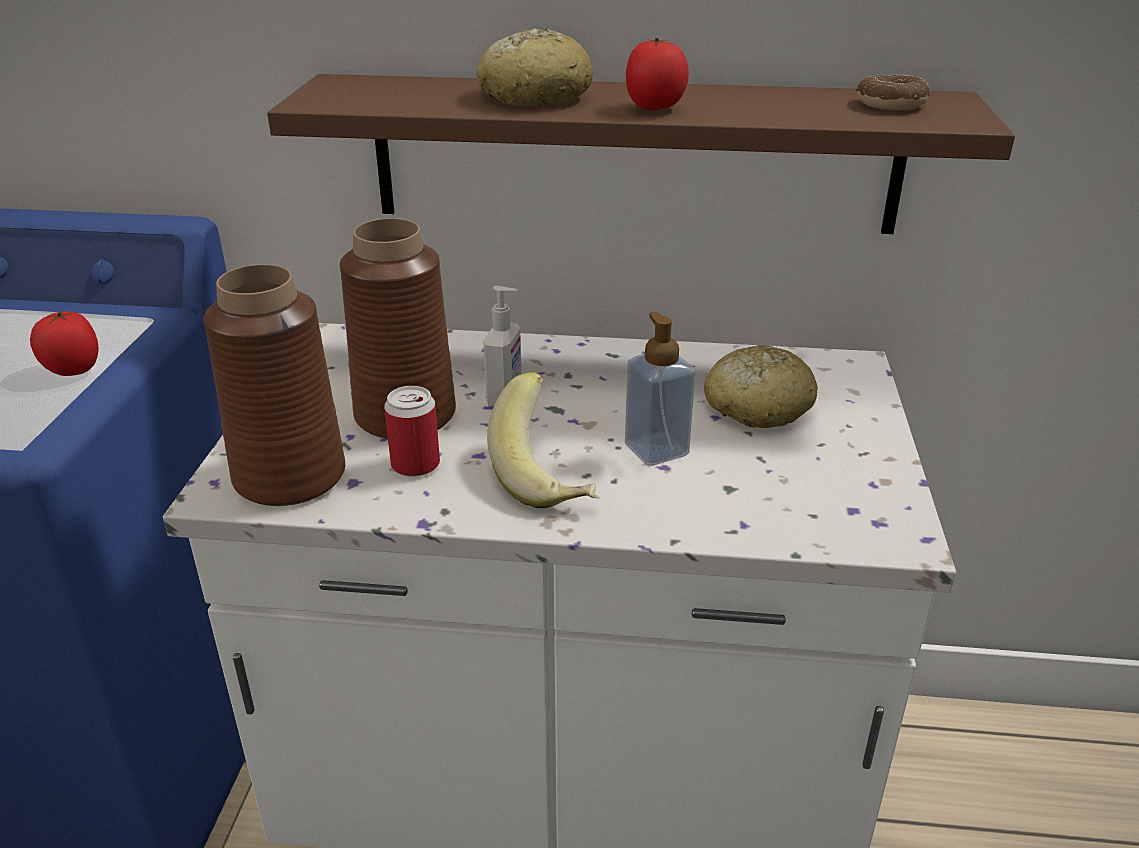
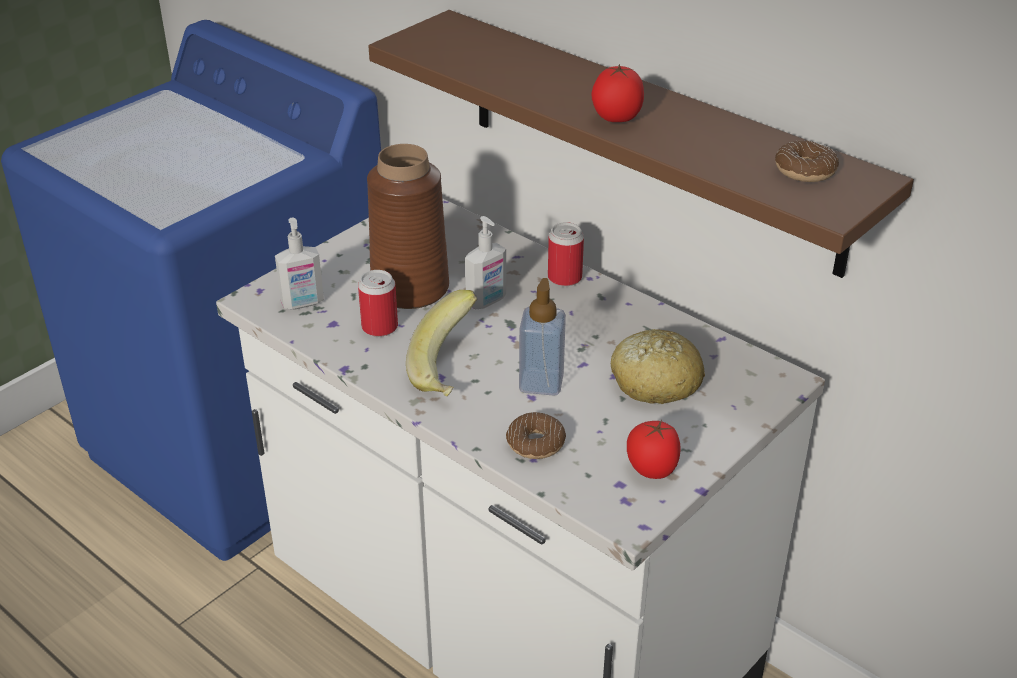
camera: 35 degrees right, 5 degrees up
(73, 371) = (228, 182): tomato -> tomato (651, 469)
(290, 475) = (303, 303): brown vase -> soap dispenser
(533, 96) = (553, 79): bread -> none
(557, 351) = (564, 278): none -> can
(726, 508) = (536, 443): none -> donut

